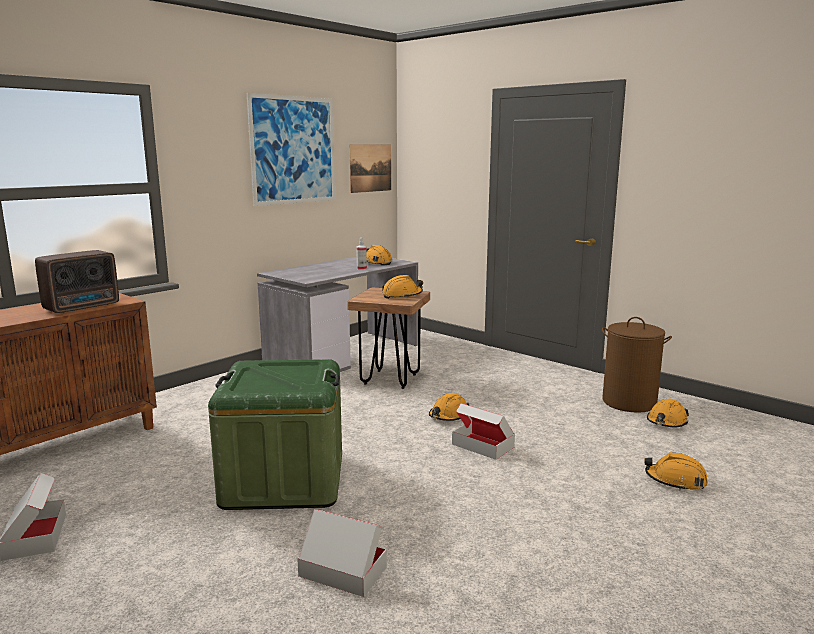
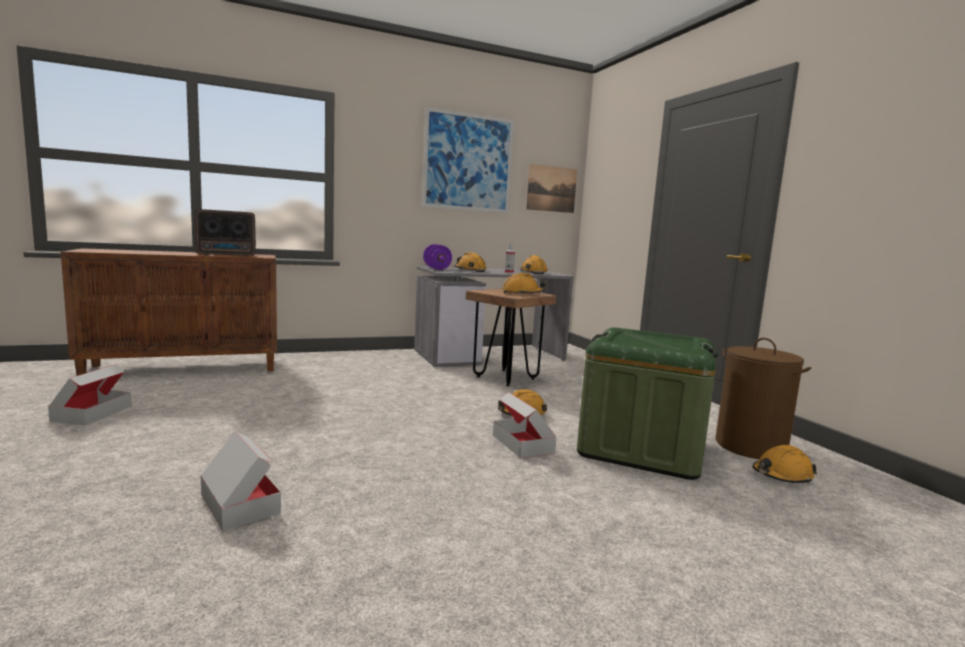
camera: 25 degrees right, 5 degrees down
(284, 480) = (306, 424): green storage box -> green storage box (641, 448)
(286, 274) = (436, 268): none -> purple dumbbell
(675, 480) = (723, 536): orange hard hat -> orange hard hat (470, 270)

